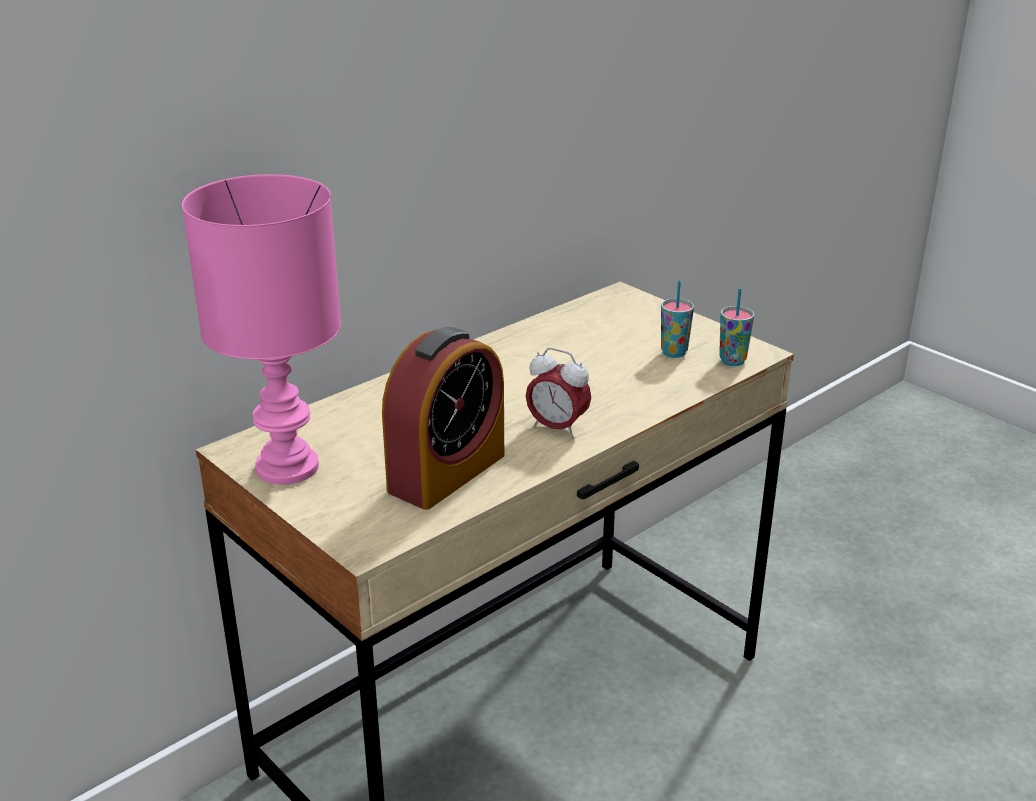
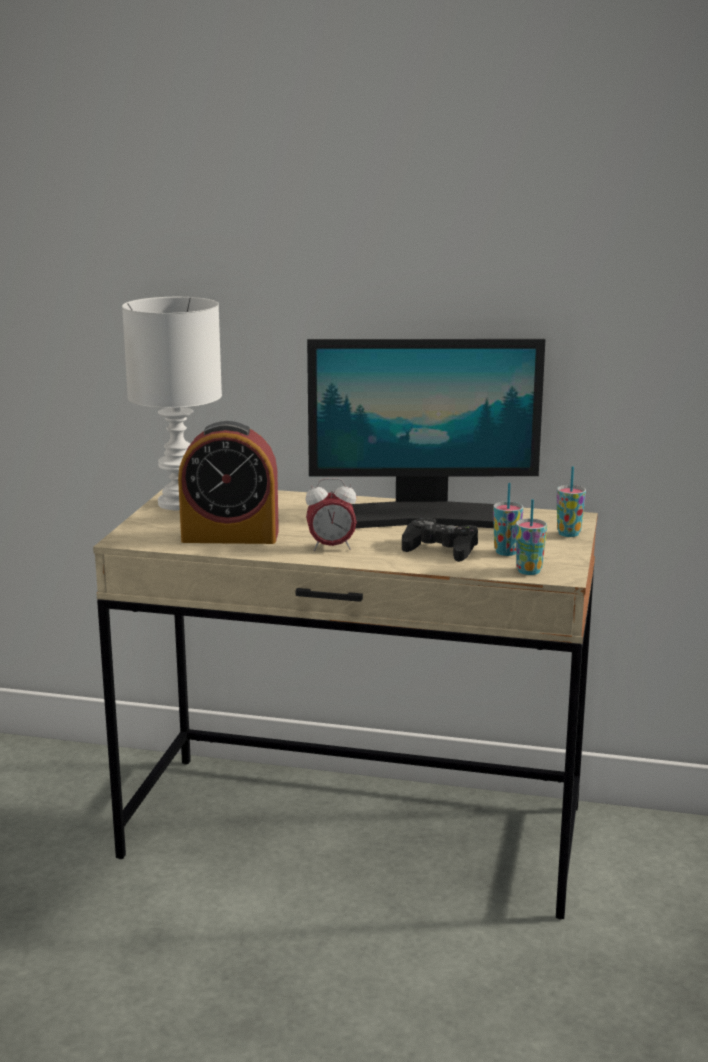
camera: 55 degrees right, 10 degrees down
(284, 468) = (178, 503): pink table lamp -> white table lamp
(528, 353) = (423, 516): none -> monitor
(557, 428) = (331, 547): alarm clock -> alarm clock turned 90 degrees counterclockwise
(629, 377) = (441, 549): none -> black game controller
(659, 311) = (568, 534): none -> cup

